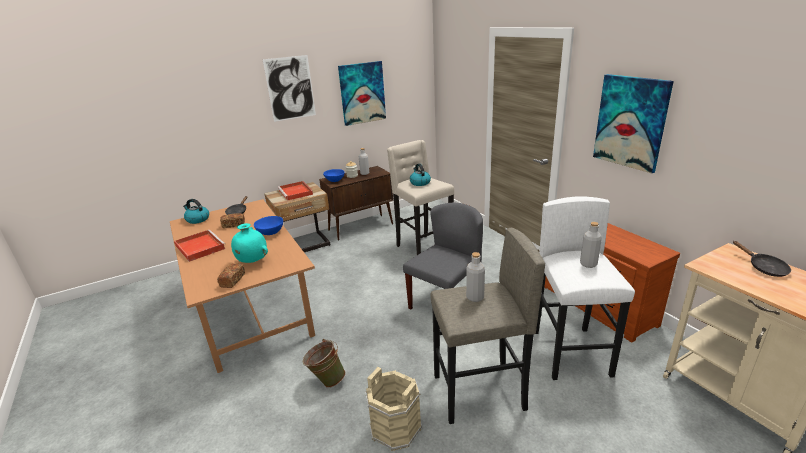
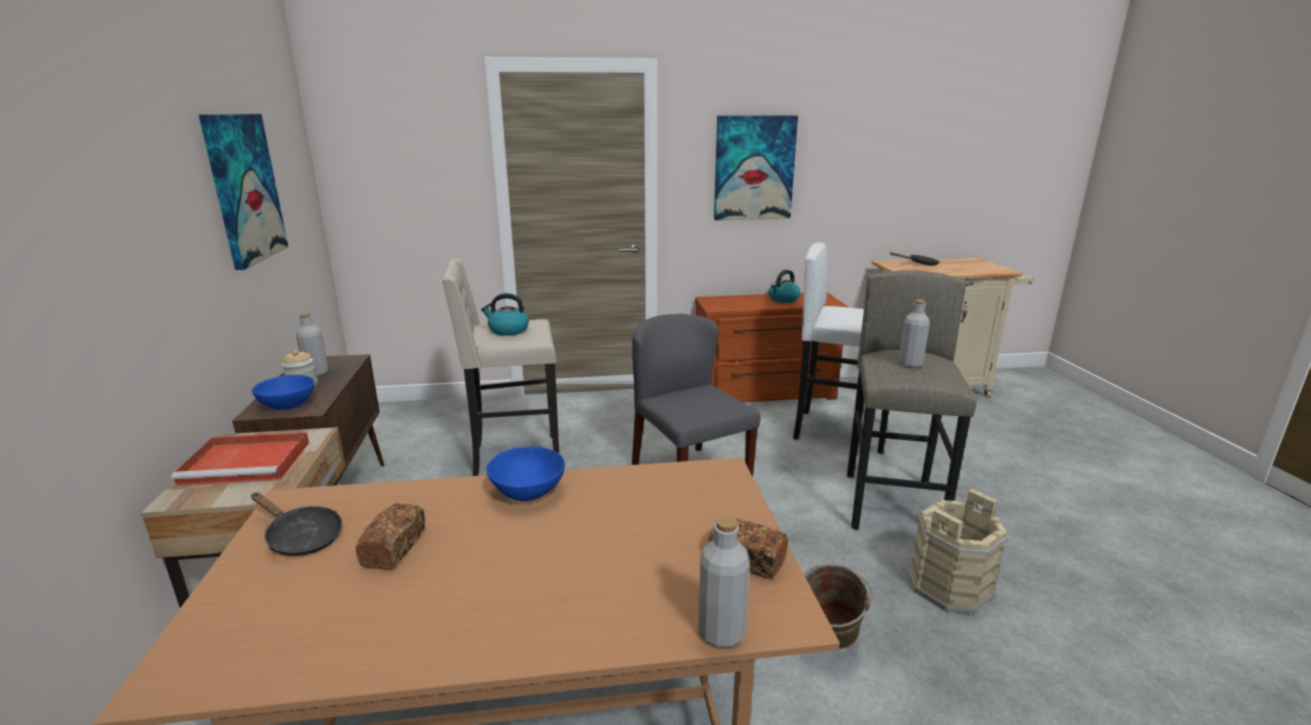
camera: 70 degrees left, 5 degrees down
(197, 219) = (221, 630): kettle -> kettle (783, 299)
(199, 247) = (481, 621): red tray -> none
(252, 262) = (670, 526): turquoise vase -> none
(290, 88) = (127, 168): picture -> none
(588, 264) = (857, 310): grey bottle -> grey bottle (721, 633)

